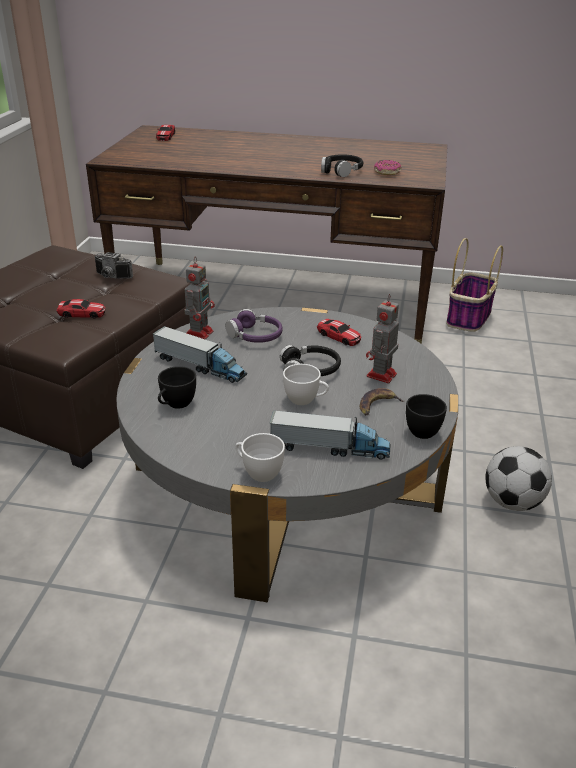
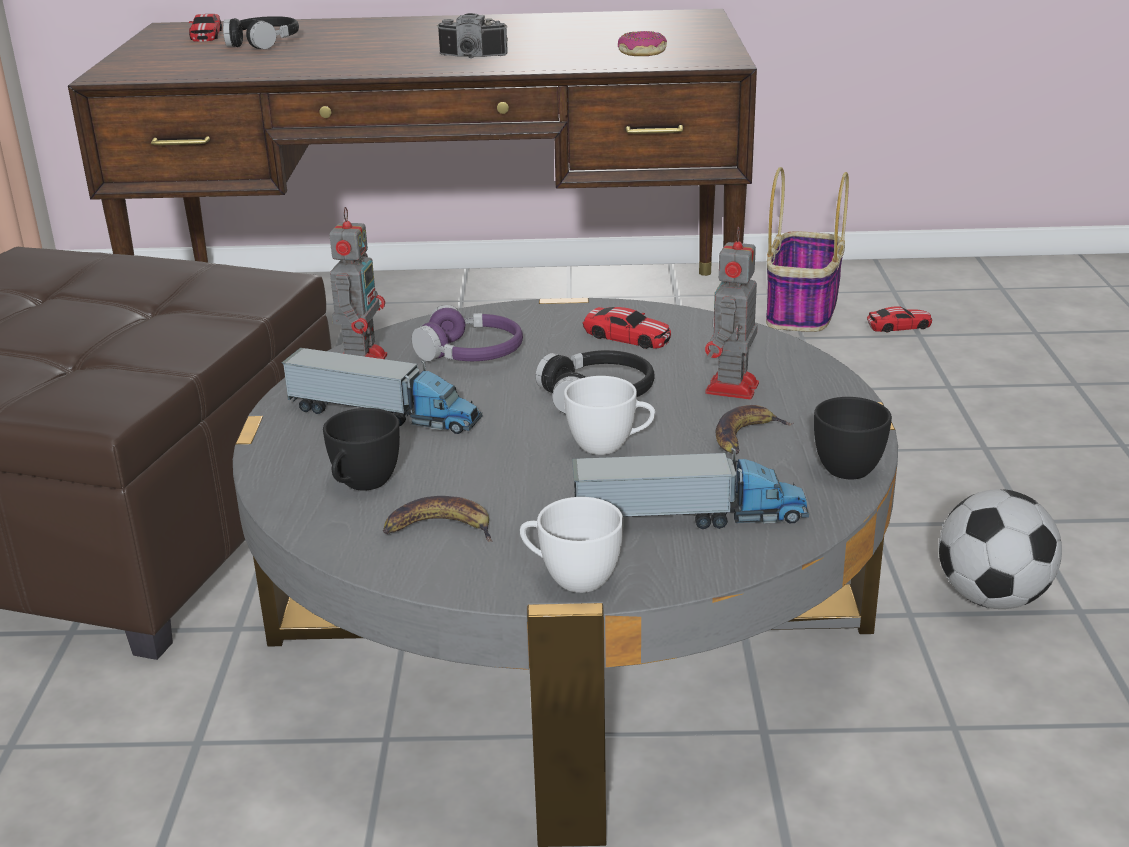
camera: 10 degrees left, 5 degrees down
(82, 313) = (118, 351): toy car -> toy car (899, 326)
(111, 277) = (156, 286): camera -> camera (471, 57)
(204, 435) = (438, 529): none -> banana
(341, 171) = (559, 57): black headphones -> black headphones (263, 42)

